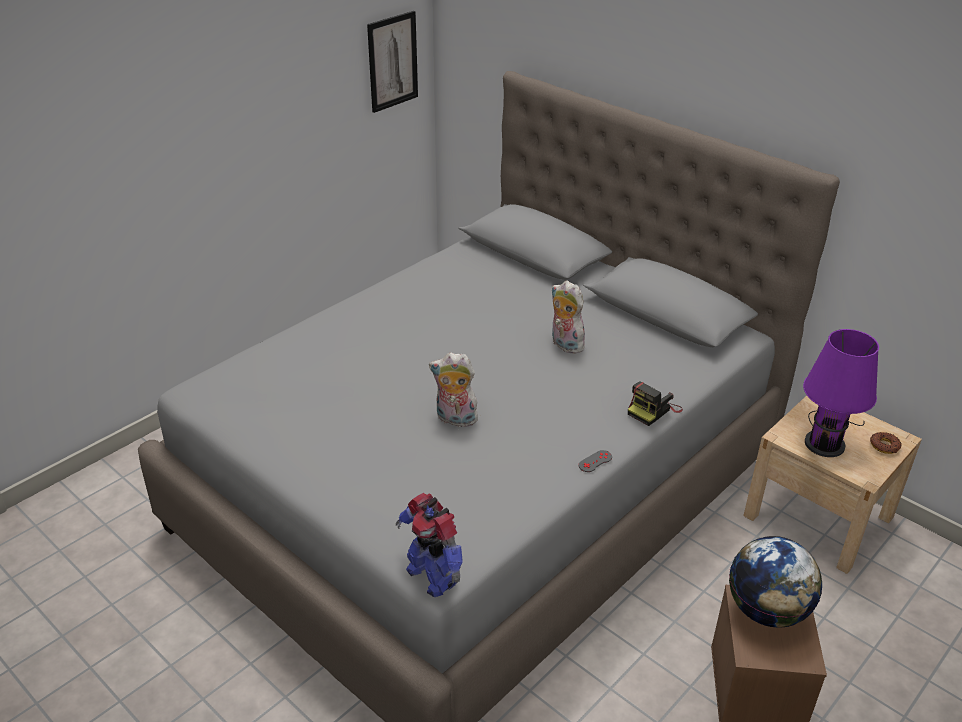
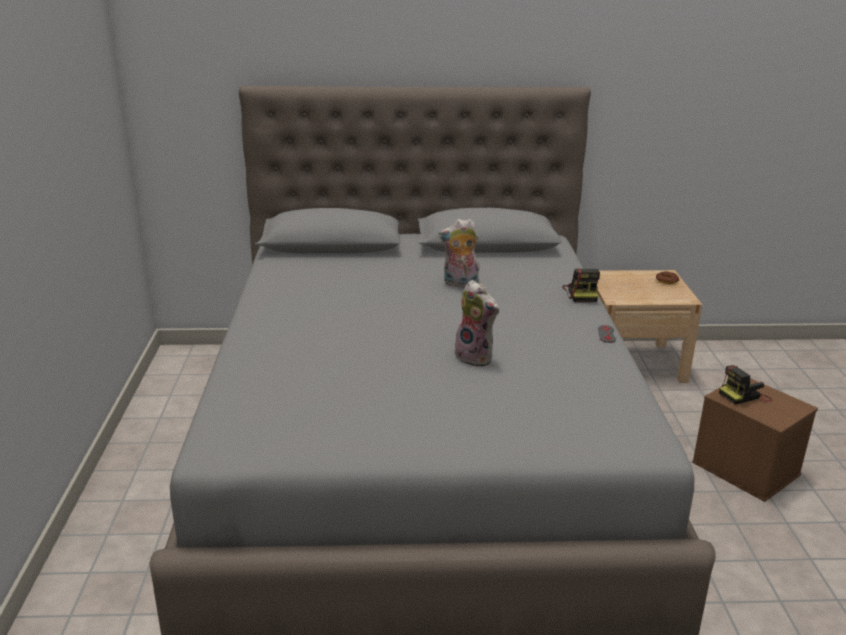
camera: 45 degrees left, 10 degrees down
(392, 61) = (106, 104): picture -> none
(432, 575) = (652, 449): toy robot -> none
(454, 419) = (476, 357): plush toy -> plush toy turned 105 degrees counterclockwise
(766, 611) = (744, 395): globe -> camera
(825, 441) = (639, 291): purple table lamp -> none

